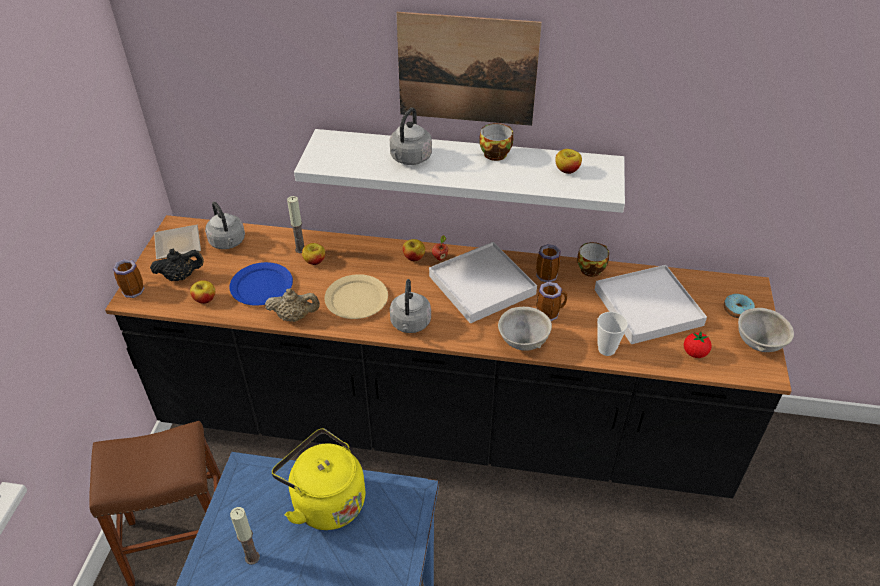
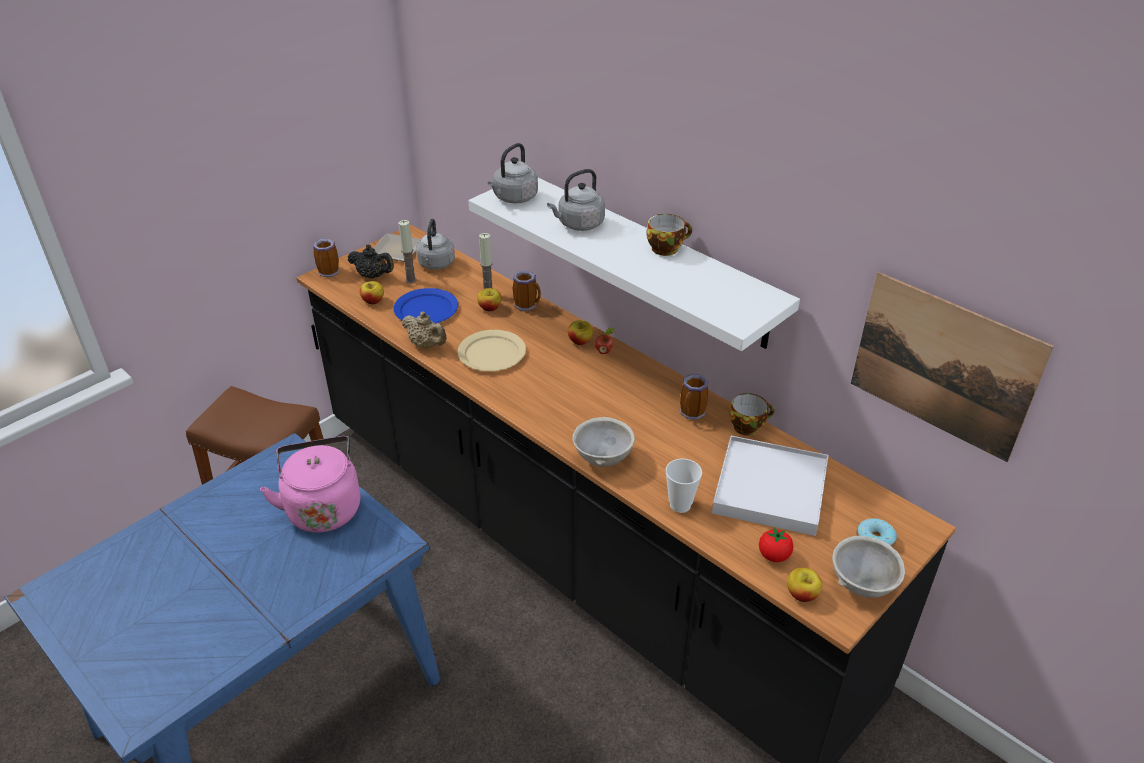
camera: 35 degrees right, 5 degrees down
(252, 557) = (230, 518): candle -> candle (411, 280)
(325, 501) = (323, 507): yellow kettle -> pink kettle
(410, 324) = (516, 395): grey kettle -> grey kettle (514, 198)
(467, 70) = (654, 145): picture -> picture (943, 365)
(482, 285) = (618, 392): white tray -> none
(549, 313) = (657, 446): mug -> mug (528, 305)
(567, 170) = (719, 288): apple -> apple (802, 594)

